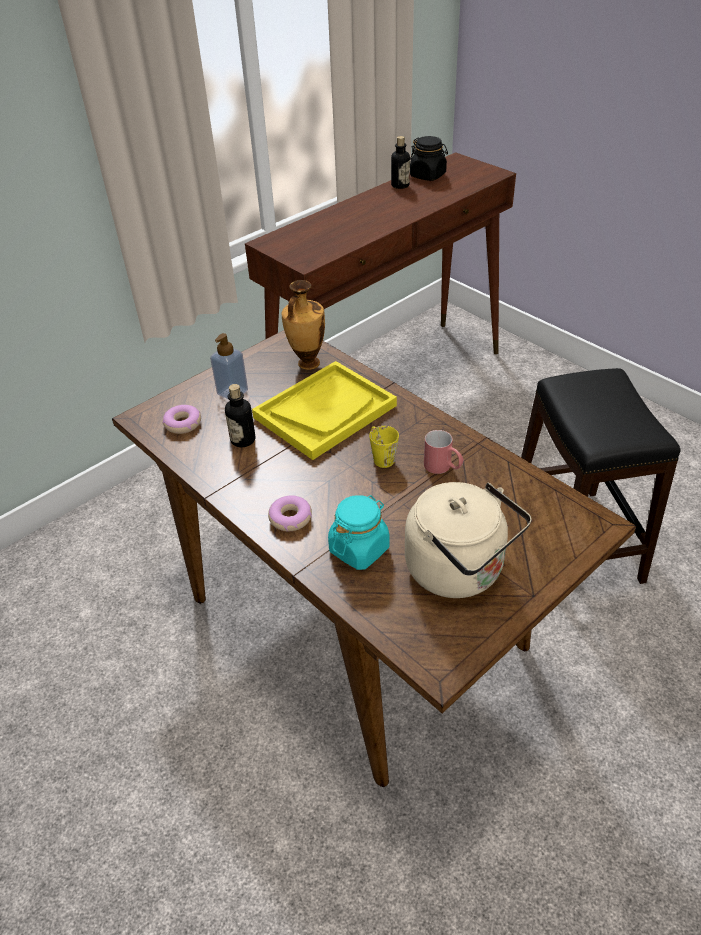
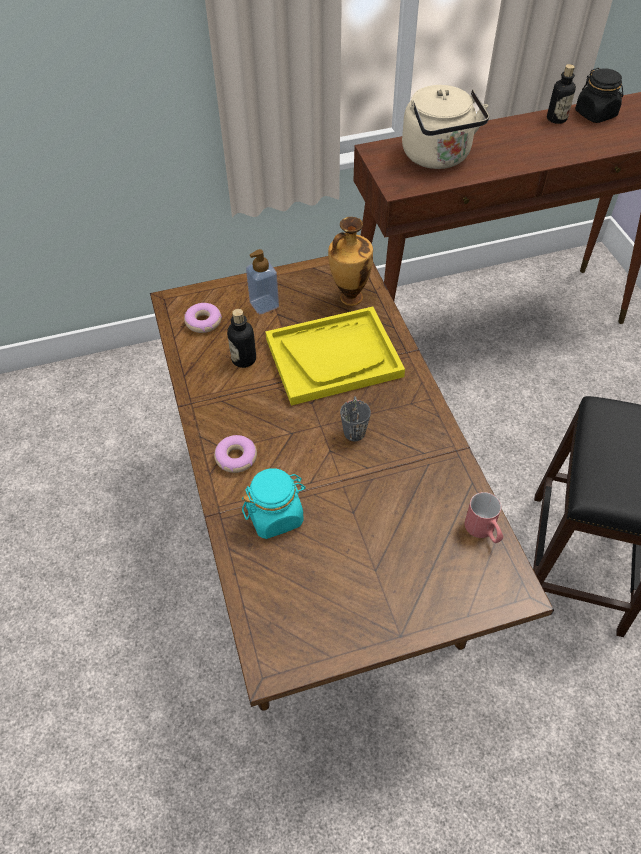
camera: 25 degrees right, 10 degrees up
(380, 456) = (354, 427): yellow mug -> grey mug
(443, 468) = (404, 463): red mug -> red mug (483, 531)
(460, 571) = (349, 579): beige kettle -> beige kettle (438, 157)

